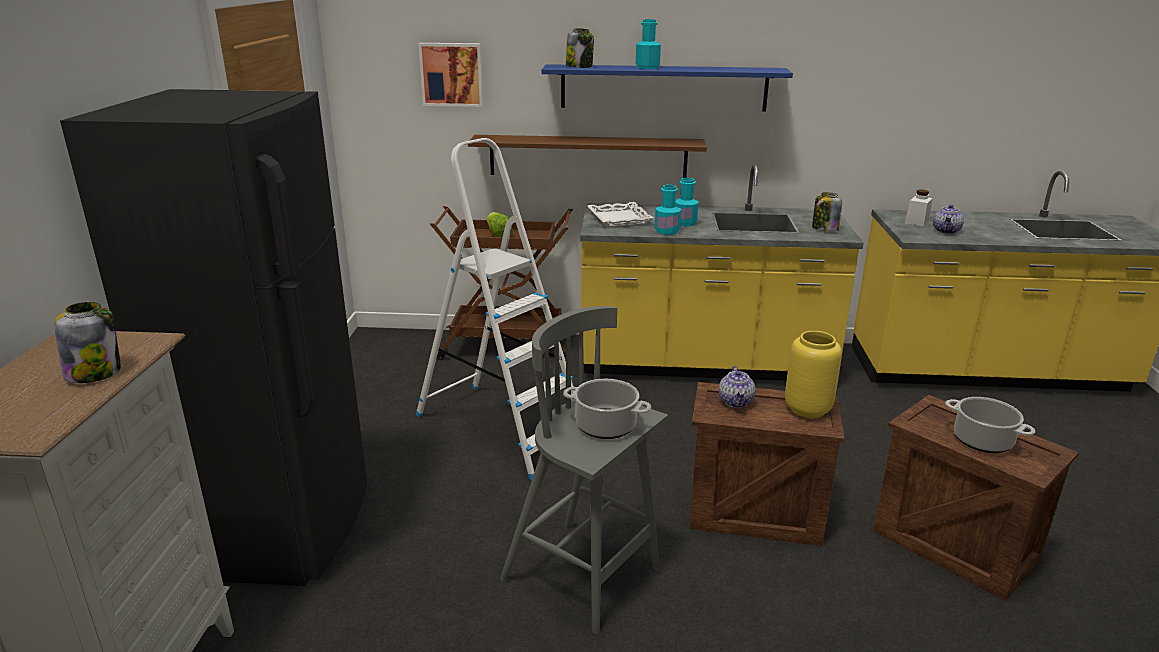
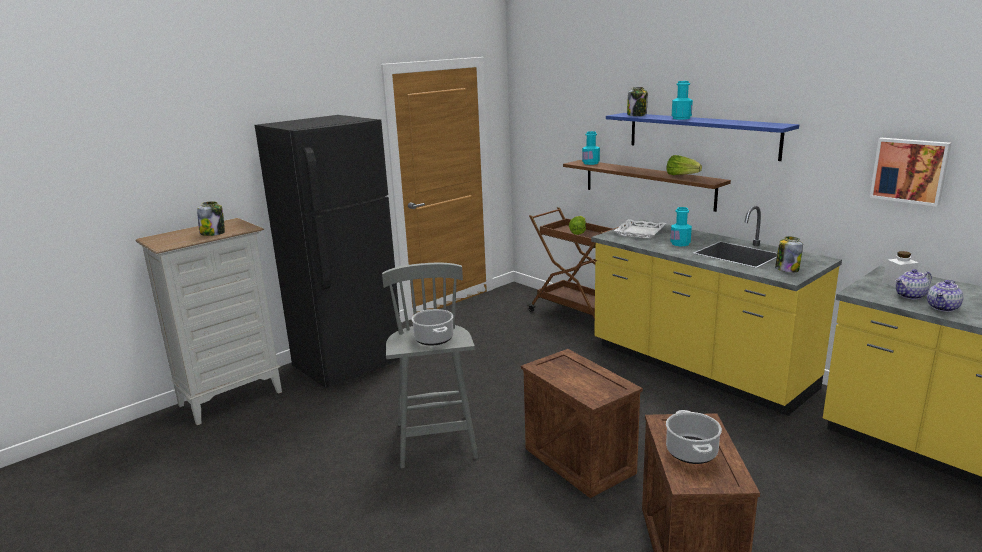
camera: 45 degrees right, 5 degrees down
(452, 74) = (570, 117): picture -> picture (910, 170)
(502, 429) = (506, 358): white step ladder -> none
(646, 140) = (681, 175): none -> lettuce
(667, 231) = (654, 246): turquoise bottle -> turquoise bottle (590, 163)
(736, 402) = (567, 366): teapot -> teapot (943, 308)
(806, 409) = (603, 386): yellow vase -> none

